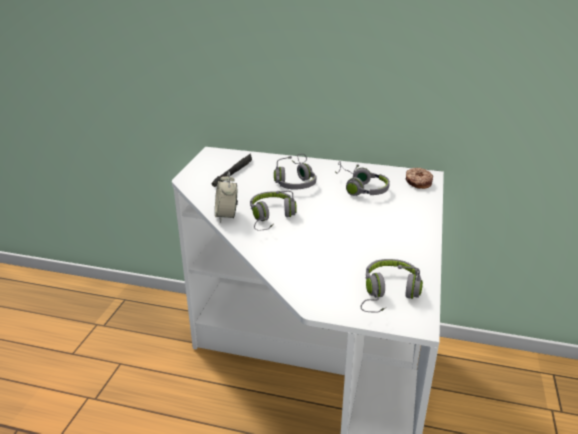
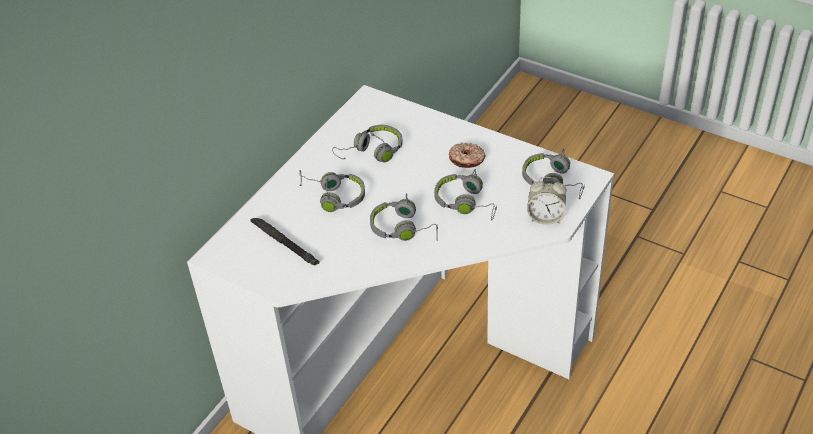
camera: 70 degrees left, 15 degrees up
(226, 216) = (387, 263): alarm clock -> alarm clock (545, 217)
(322, 243) = (466, 203): none -> grey headphones
(418, 182) = (380, 109): donut -> donut (466, 160)

